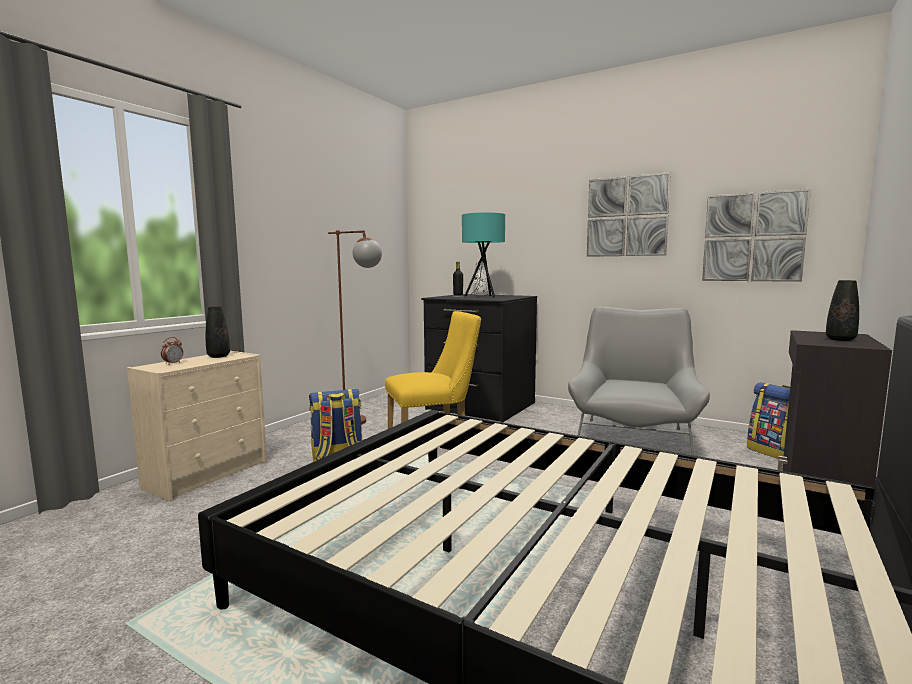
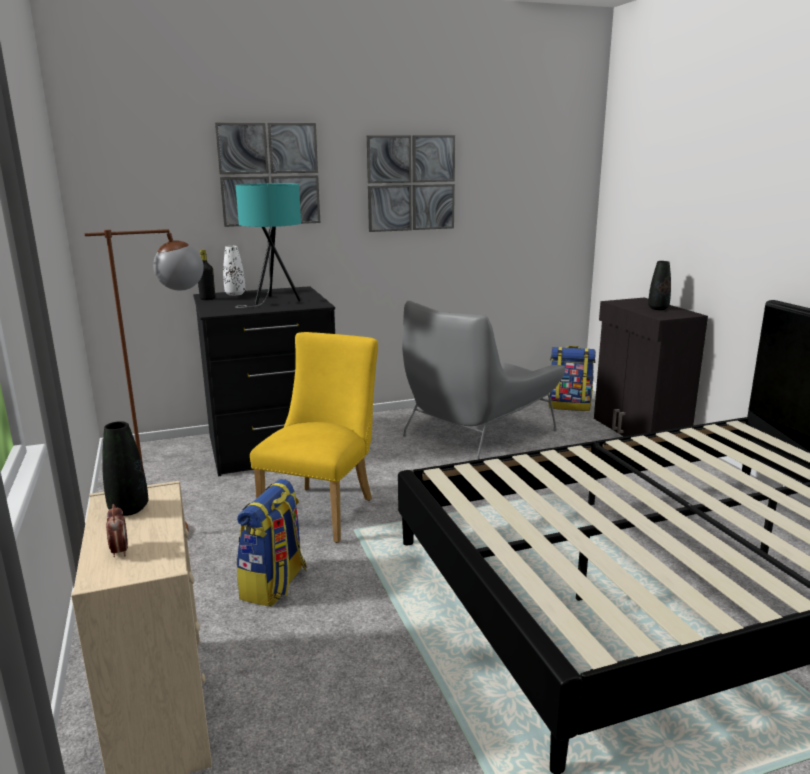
camera: 50 degrees left, 10 degrees up
(633, 441) = (477, 432): grey armchair -> grey armchair turned 105 degrees counterclockwise
(753, 237) = (525, 208): picture -> picture (269, 174)

